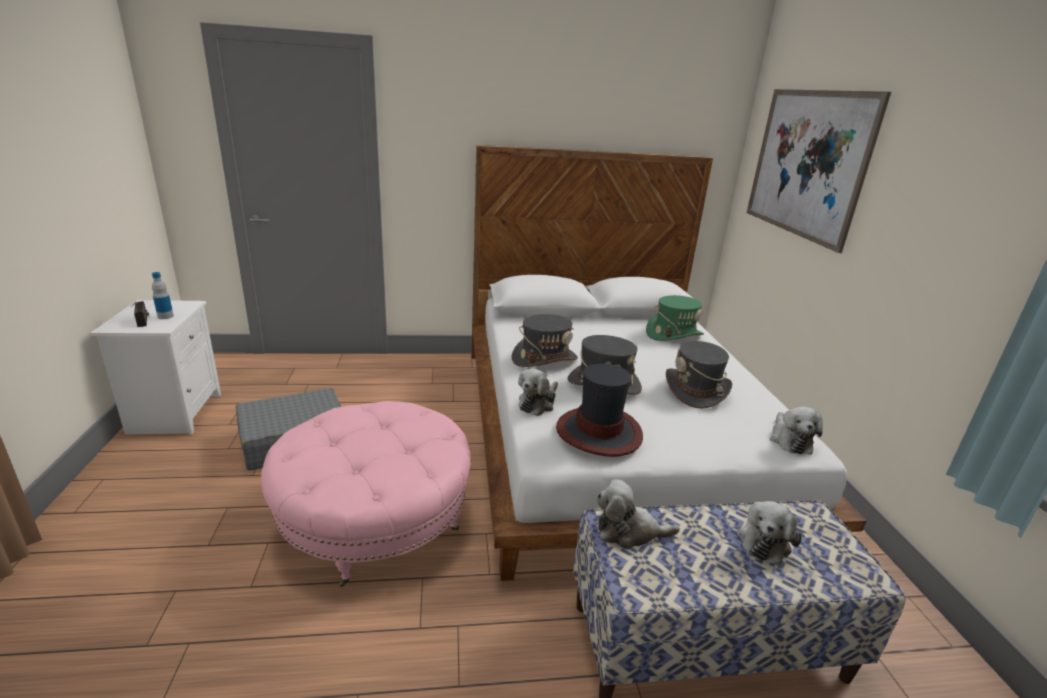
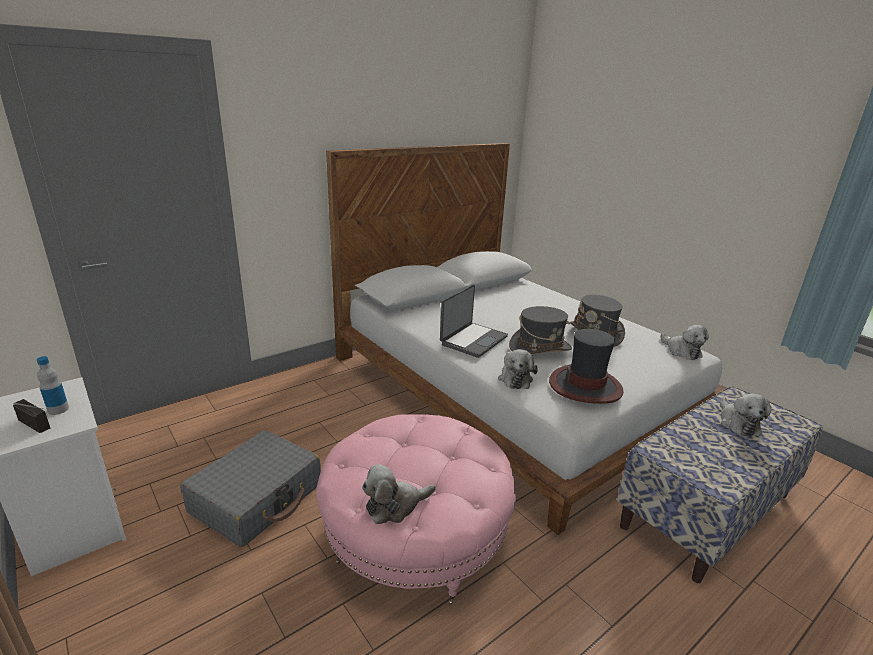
camera: 30 degrees left, 0 degrees up
(544, 358) = (473, 340): grey hat -> laptop
(629, 531) = (673, 450): plush toy -> plush toy (395, 506)
(673, 334) = (530, 294): green hat -> none
(806, 163) = (599, 144): picture -> none

